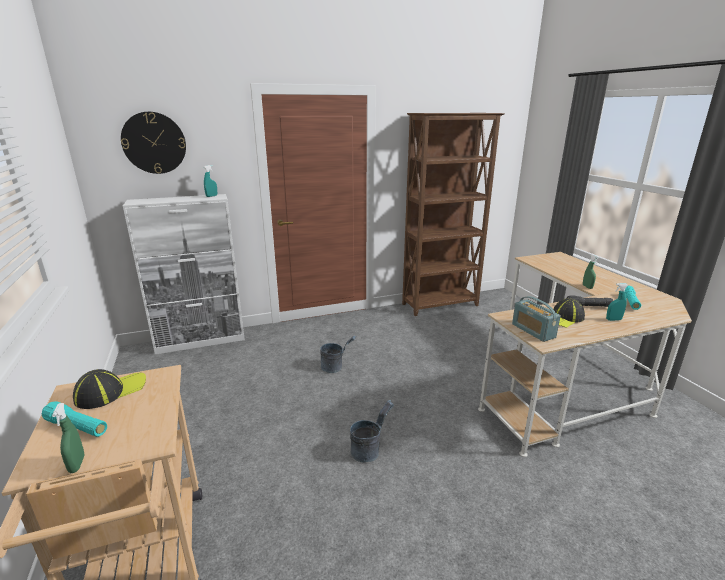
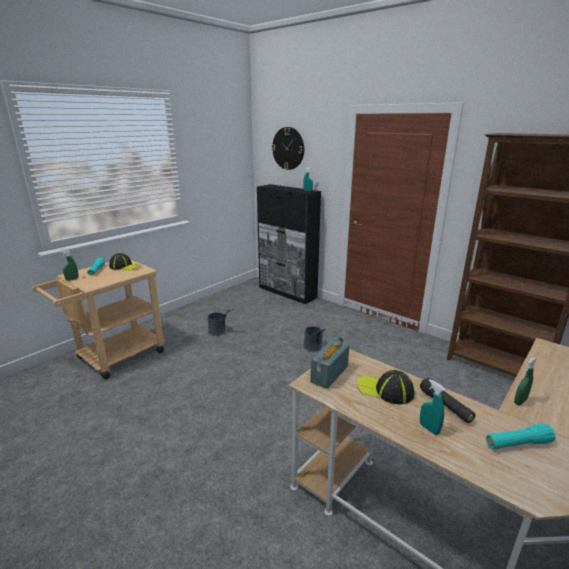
camera: 60 degrees right, 0 degrees up
(201, 340) = (287, 292): white cabinet -> black cabinet
(369, 450) = (235, 395): grey bucket -> grey bucket (220, 332)

